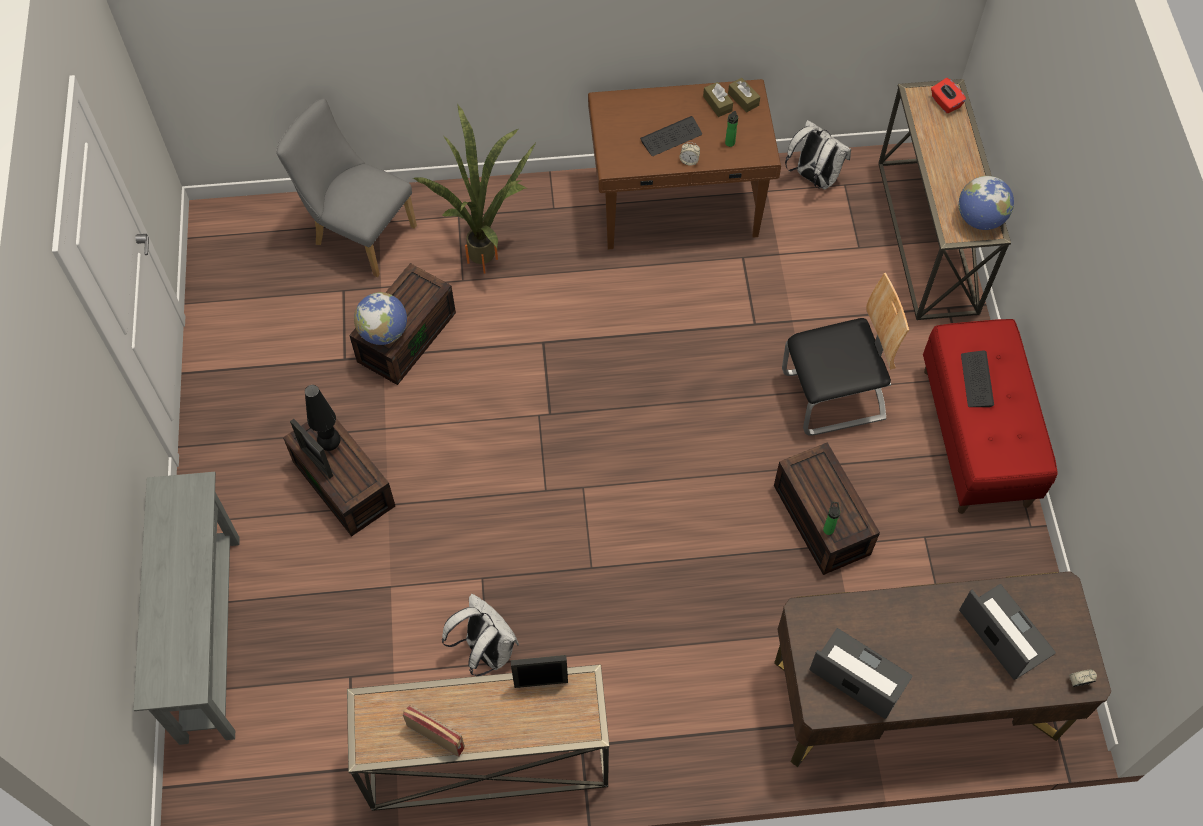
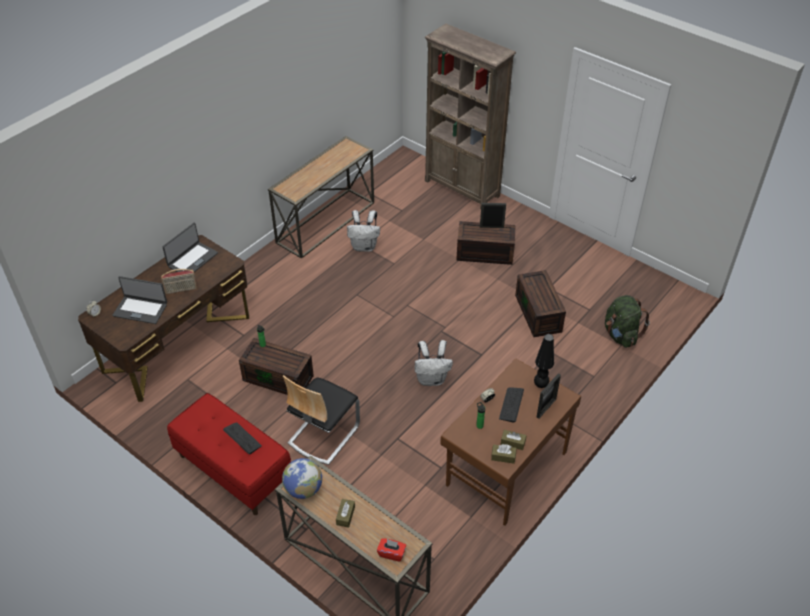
camera: 135 degrees right, 15 degrees down
(209, 637) = (462, 188): grey console table -> brown bookcase
(330, 444) = (495, 234): black table lamp -> black table lamp (540, 385)
(359, 233) = (620, 335): grey chair -> green backpack
(384, 332) = (534, 280): globe -> none
(436, 736) = (328, 157): radio -> radio (181, 290)
(490, 256) = (554, 371): potted plant -> none
(541, 682) = (310, 188): picture frame -> picture frame (546, 408)
(813, 178) = (455, 548): white backpack -> white backpack (432, 379)
(859, 675) = (192, 259): laptop -> laptop turned 45 degrees counterclockwise
(958, 164) = (345, 515): none -> brown tissue box

